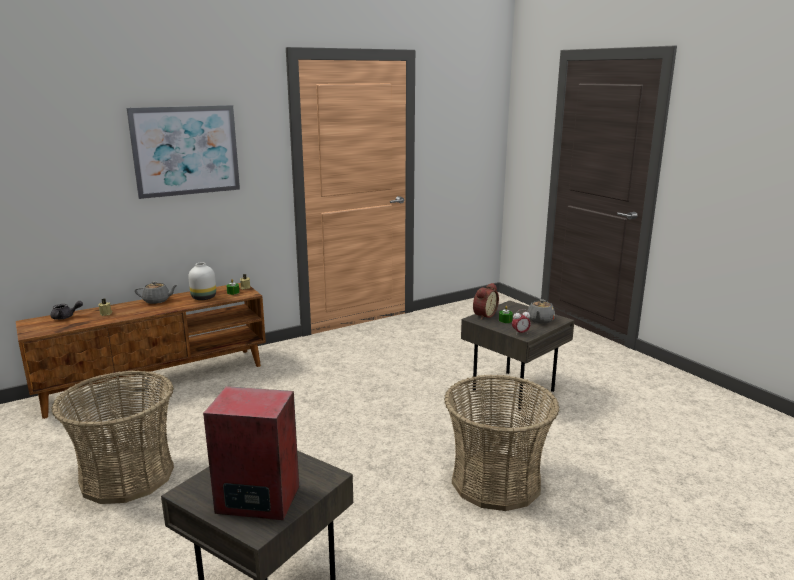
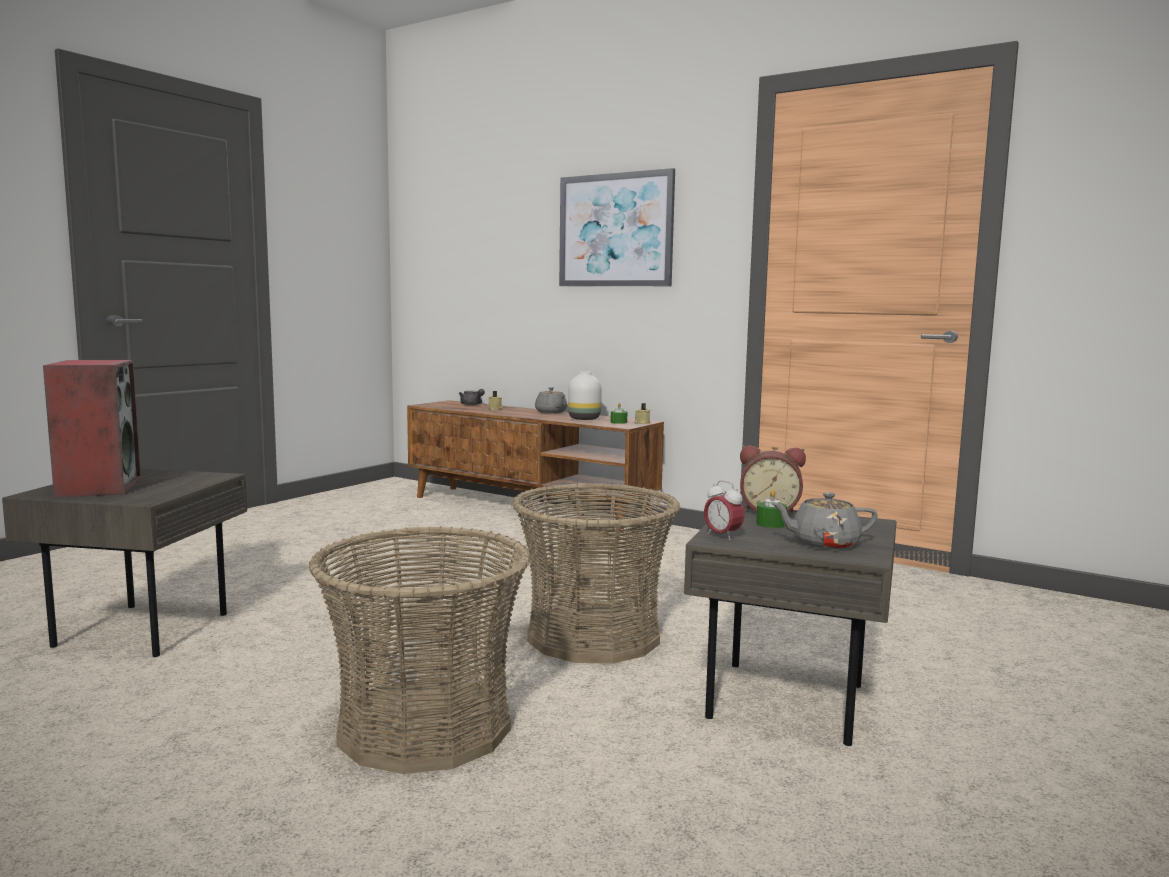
camera: 65 degrees right, 10 degrees down
(127, 476) = (333, 540): basket -> basket (593, 635)

